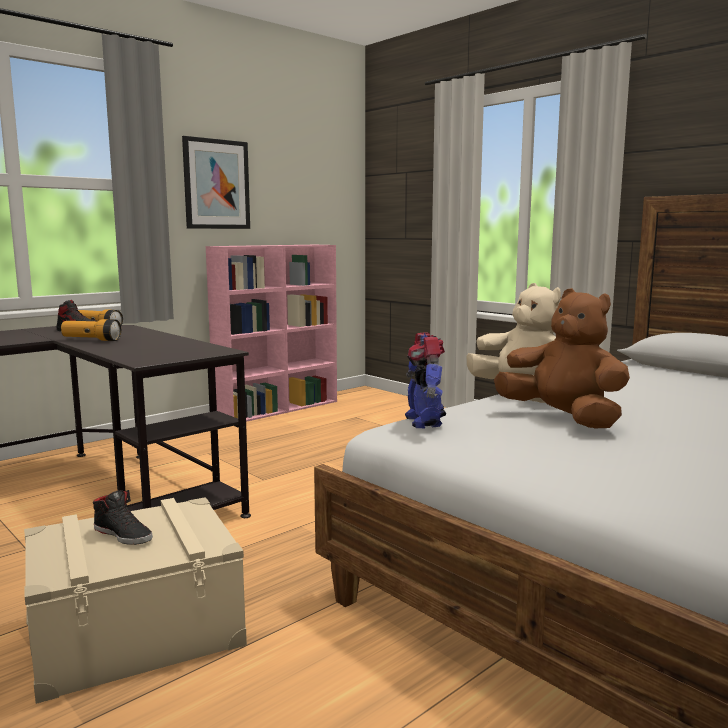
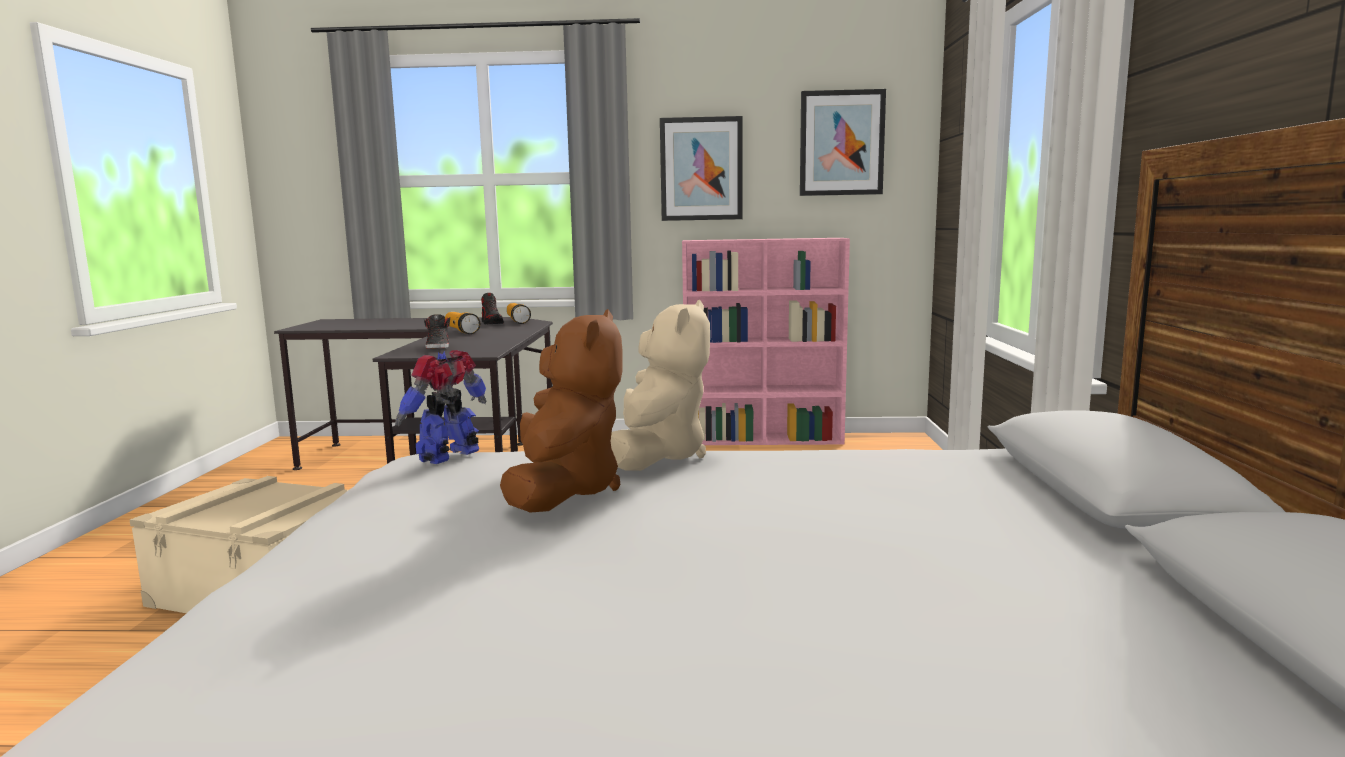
camera: 45 degrees right, 0 degrees up
(124, 534) = (260, 500): black shoe -> black shoe (438, 347)
(311, 171) = (841, 143): none -> picture

